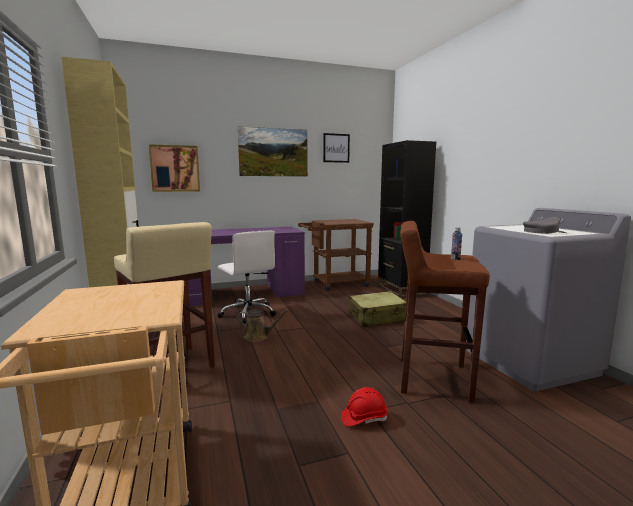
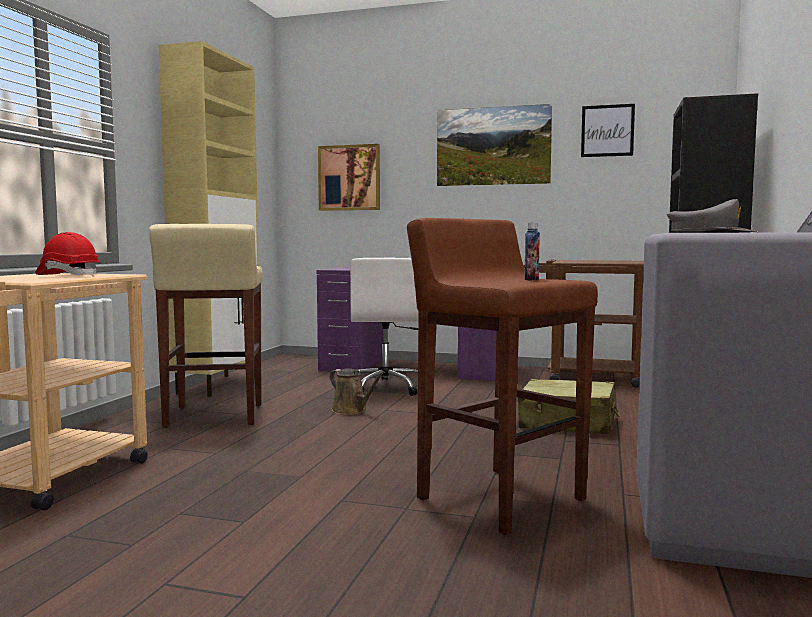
camera: 35 degrees right, 5 degrees down
(364, 418) = (320, 504): red hard hat -> red hard hat (68, 275)

